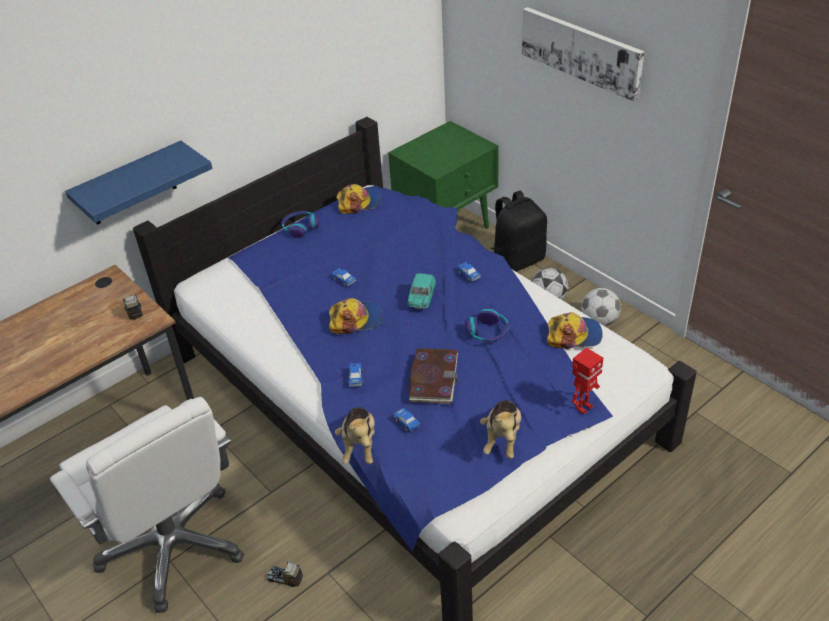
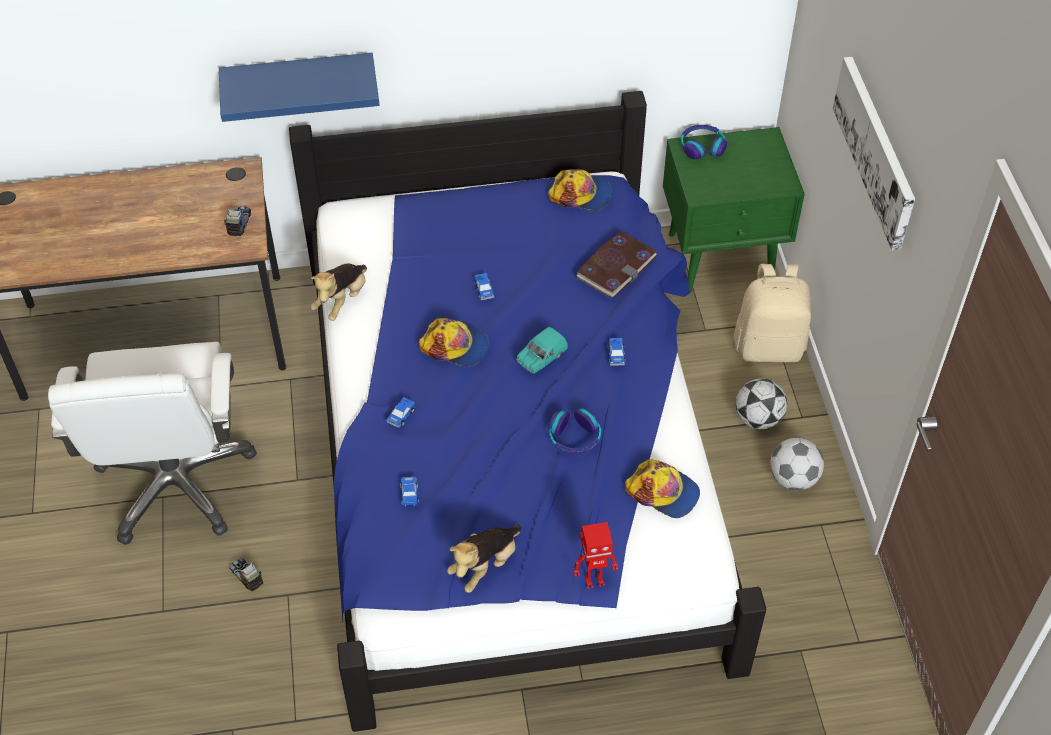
camera: 30 degrees right, 10 degrees up
(300, 227) = (493, 196): headphones -> headphones (702, 147)
(359, 445) = (348, 491): plush toy -> plush toy (342, 300)
(433, 378) = (474, 459): book -> book (616, 267)
(518, 260) = (769, 346): black backpack -> beige backpack

